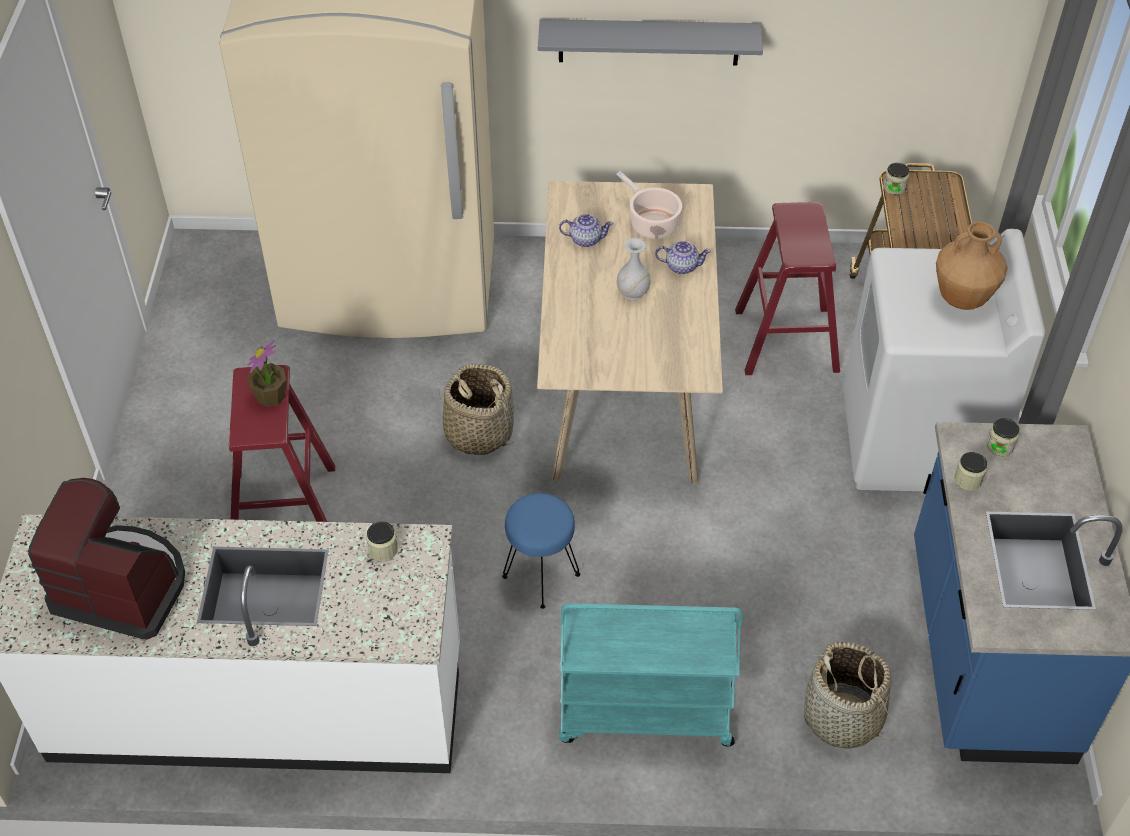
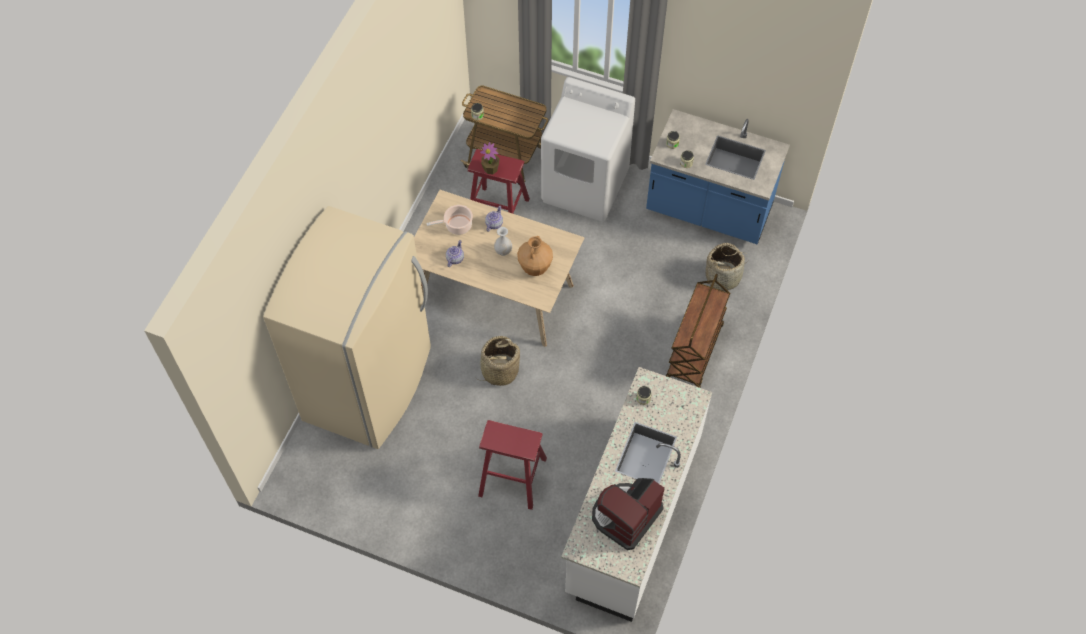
camera: 70 degrees left, 10 degrees up
(271, 396) = (507, 433): potted plant -> potted plant (491, 169)
(540, 576) = (603, 370): blue stool -> none
(644, 714) = (695, 352): turquoise cart -> brown cart
(648, 42) = (377, 166): grey shelf -> none
(961, 299) = (590, 118): brown vase -> brown vase (535, 268)

